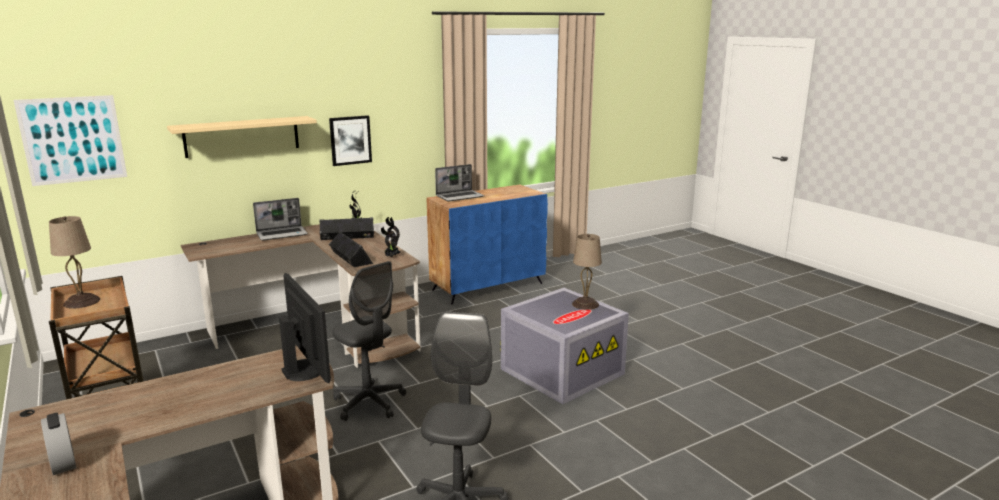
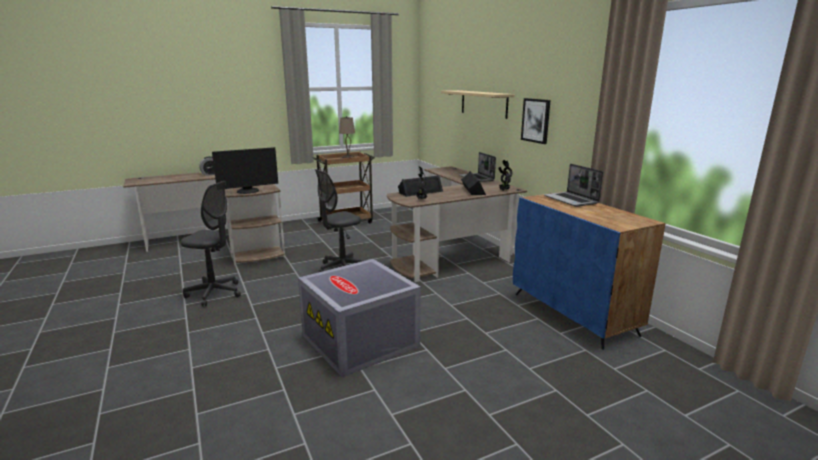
camera: 95 degrees right, 0 degrees up
(73, 140) = (434, 93): picture -> none
(585, 304) = (370, 292): beige table lamp -> none

